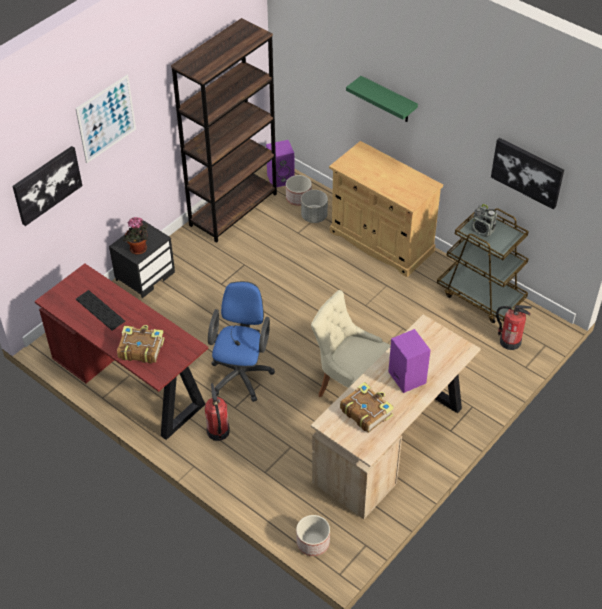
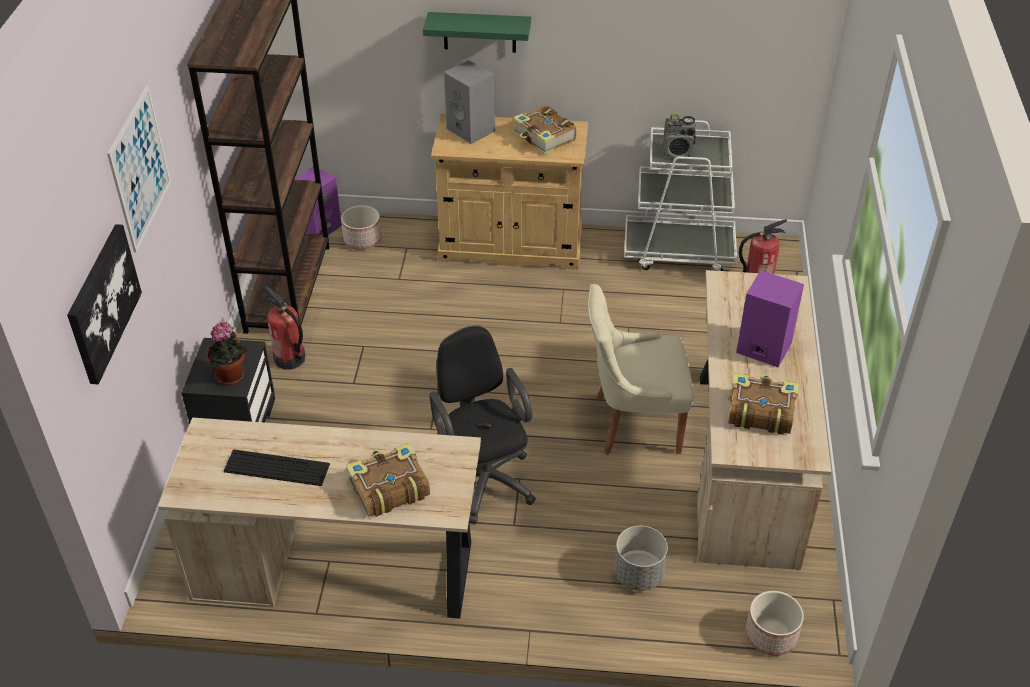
camera: 35 degrees left, 5 degrees down
(130, 382) = (339, 570): red desk -> beige desk
(218, 432) = (521, 567): fire extinguisher -> fire extinguisher (290, 359)
(242, 373) = (483, 477): blue office chair -> black office chair
(314, 216) = (402, 252): grey planter -> grey planter (638, 575)
(368, 159) = (472, 130): none -> grey speaker
(405, 184) = (544, 138): none -> book
(481, 296) = (679, 252): brown cart -> white cart
(527, 172) = (718, 46): picture -> none

